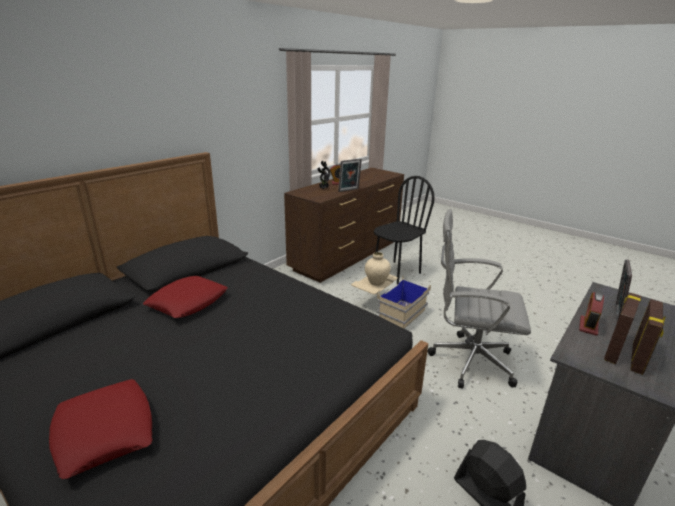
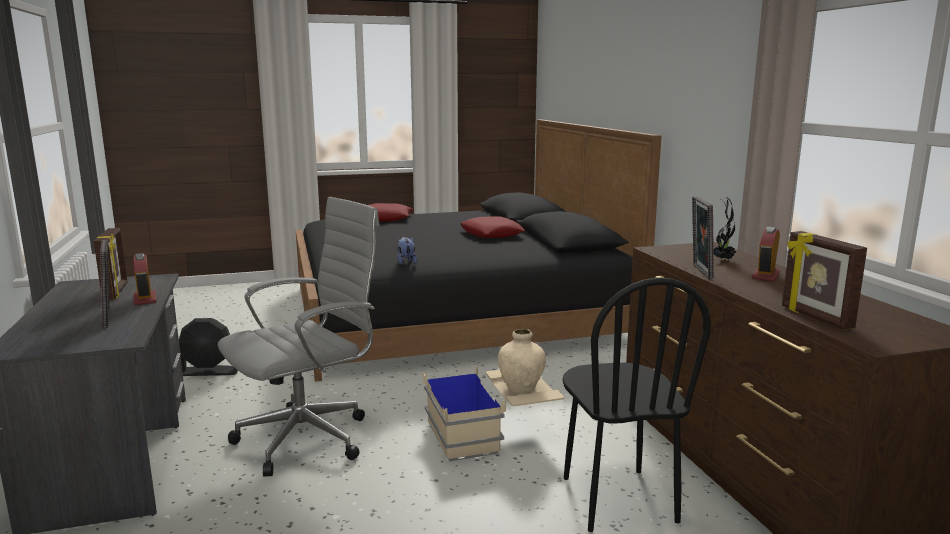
camera: 125 degrees right, 10 degrees down
(331, 307) = (406, 262): none -> plush toy
(638, 359) = (90, 294): picture frame -> picture frame (815, 317)

